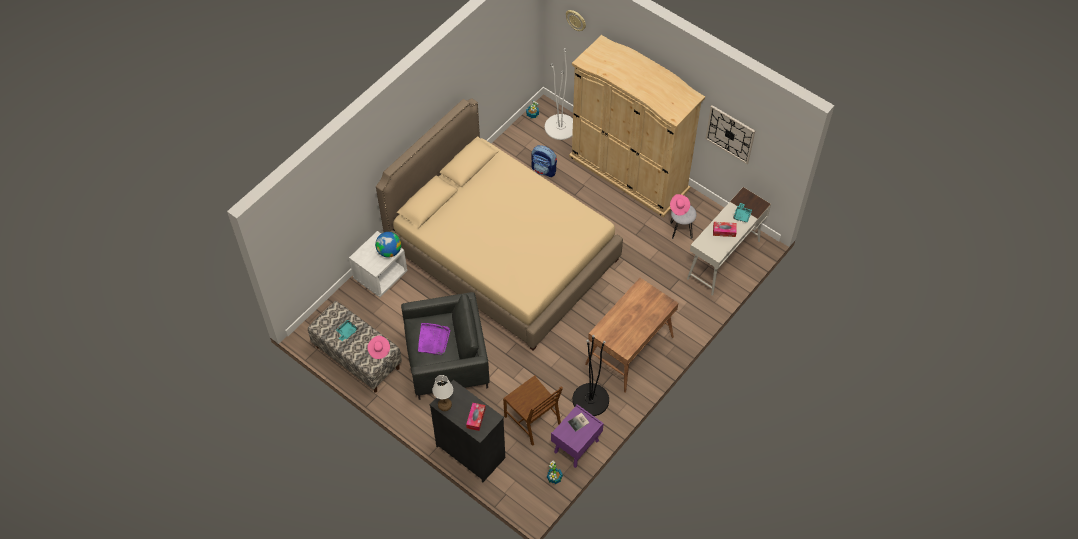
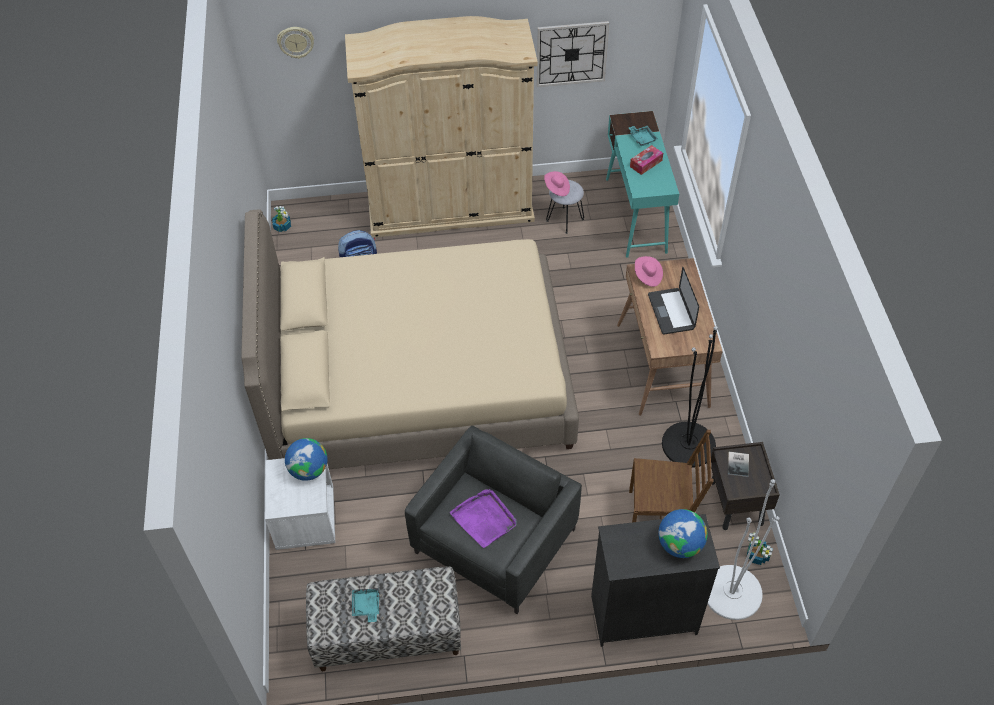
camera: 45 degrees left, 5 degrees down
(379, 350) = (432, 590): pink hat -> pink hat (647, 276)
(444, 404) = (626, 563): white table lamp -> none
(476, 418) = (679, 544): tissue box -> globe
(560, 127) = (327, 217): white floor lamp -> white floor lamp (732, 592)
(576, 447) = (736, 504): purple nightstand -> brown nightstand
(628, 319) = (671, 312): none -> laptop
(723, 260) = (636, 215): white desk -> turquoise desk

